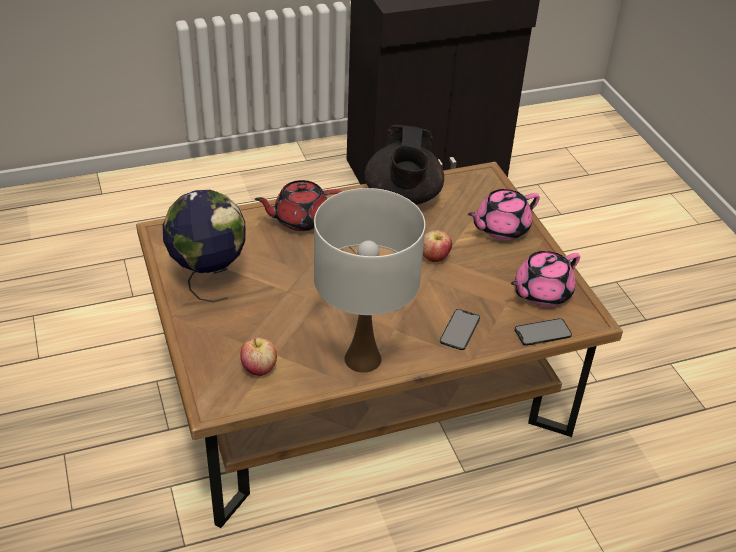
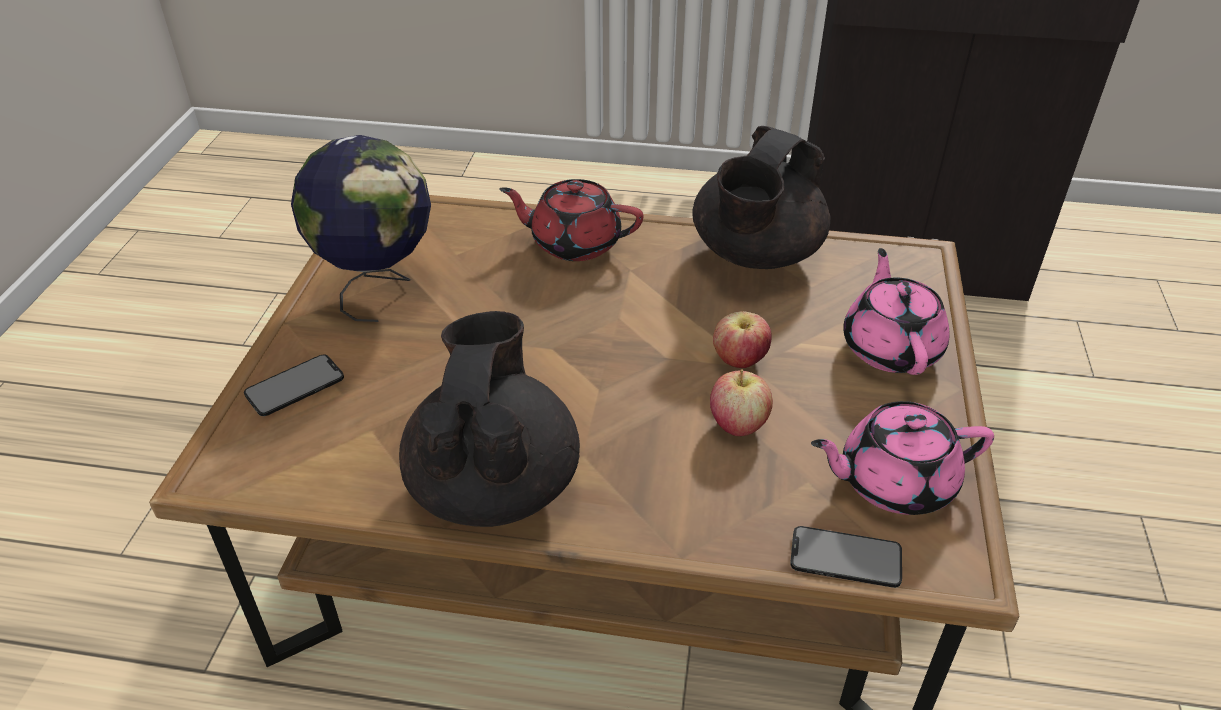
camera: 30 degrees right, 0 degrees up
(259, 368) = (327, 441): apple -> apple (738, 424)
(363, 358) = (494, 484): white table lamp -> black teapot
(460, 329) = (694, 495): phone -> phone (294, 385)
(501, 228) = (891, 347): pink teapot -> pink teapot turned 90 degrees clockwise

